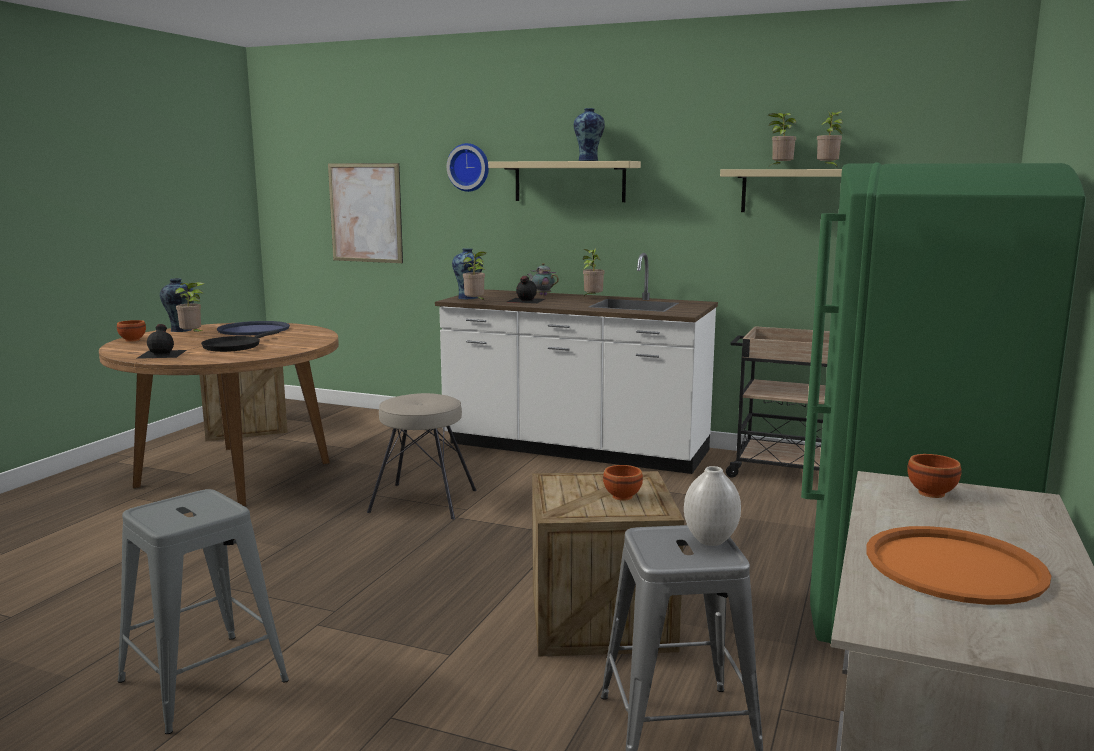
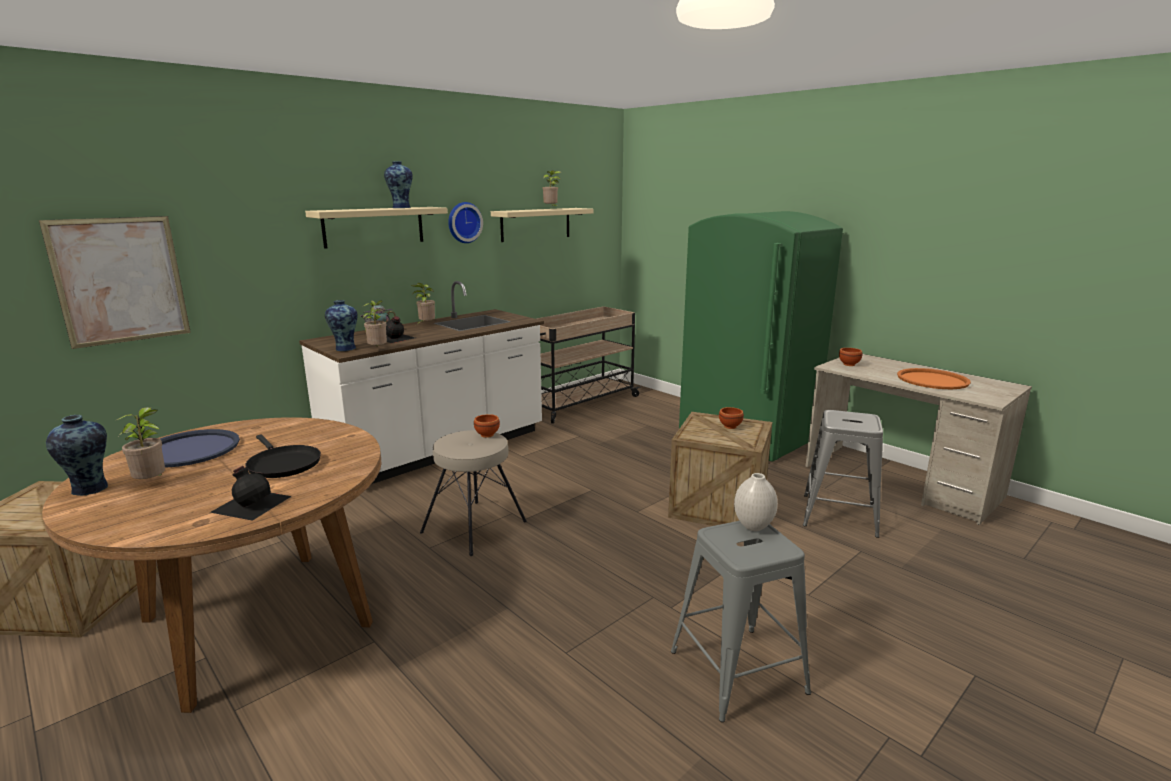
camera: 65 degrees left, 5 degrees up
(131, 340) = (98, 522): brown bowl -> brown bowl (487, 435)
(469, 167) = (266, 217): wall clock -> wall clock (463, 222)
(711, 541) = (848, 414): white vase -> white vase (753, 526)
(780, 168) = (525, 209): potted plant -> none

